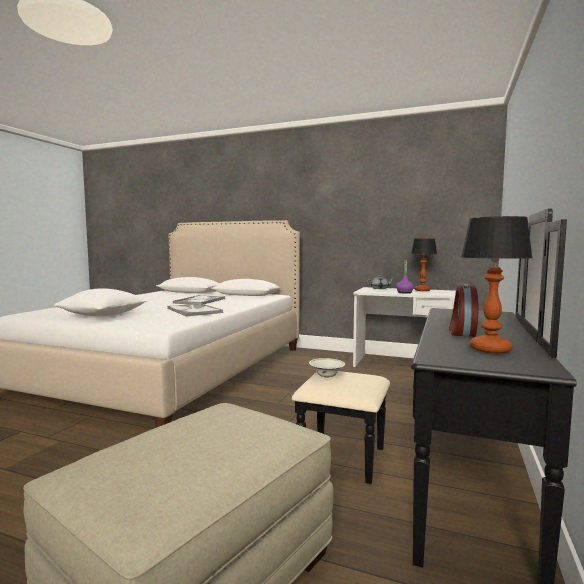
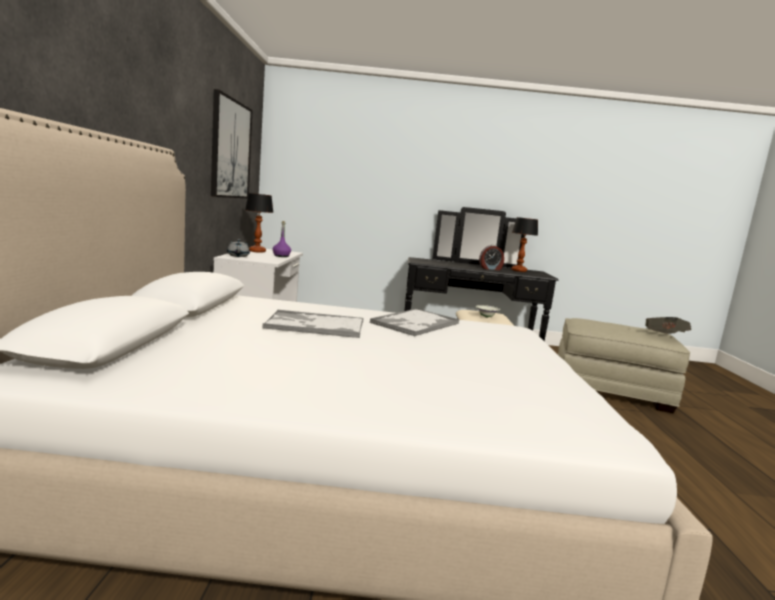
camera: 110 degrees left, 5 degrees up
(100, 475) = (664, 336): none -> newspaper
(103, 316) = (518, 361): white pillow -> none
(407, 205) = (230, 149): none -> picture

